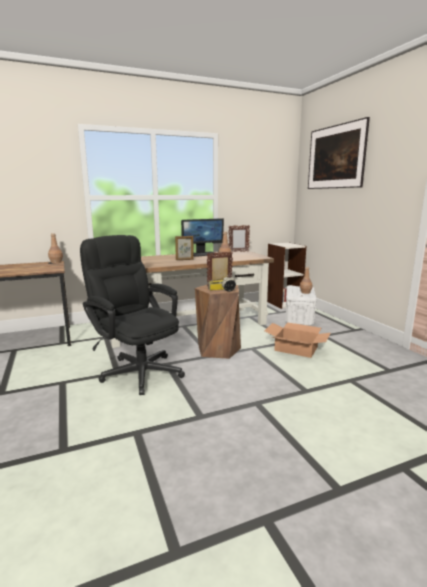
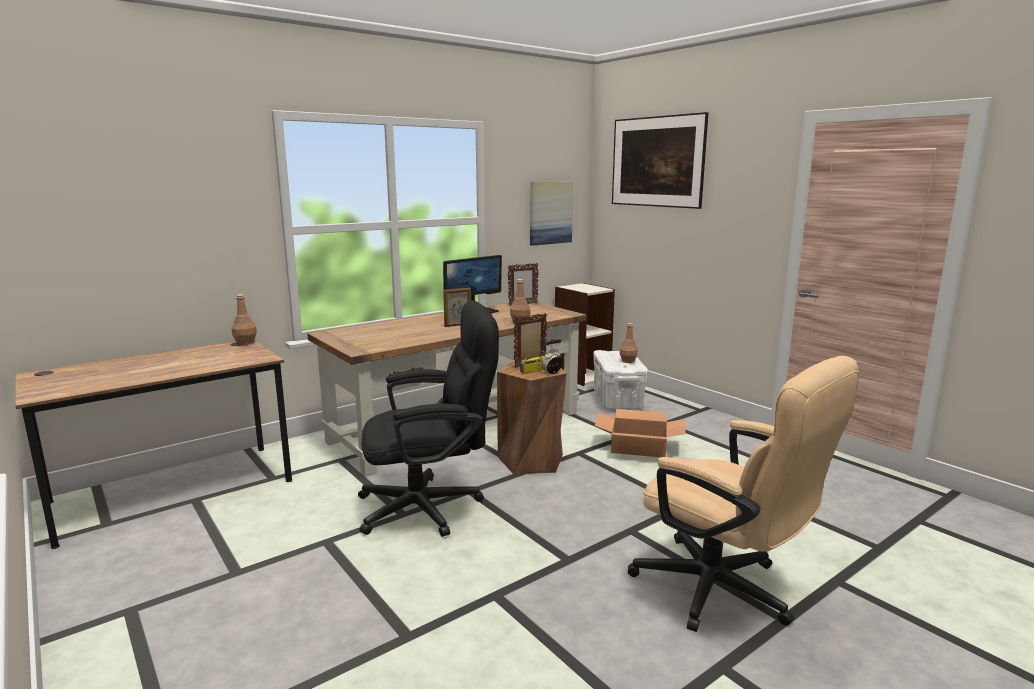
camera: 15 degrees left, 0 degrees up
(137, 370) = (431, 506): black office chair -> black office chair turned 135 degrees clockwise
(265, 194) = (550, 212): none -> picture
(302, 460) = (725, 593): none -> beige office chair

